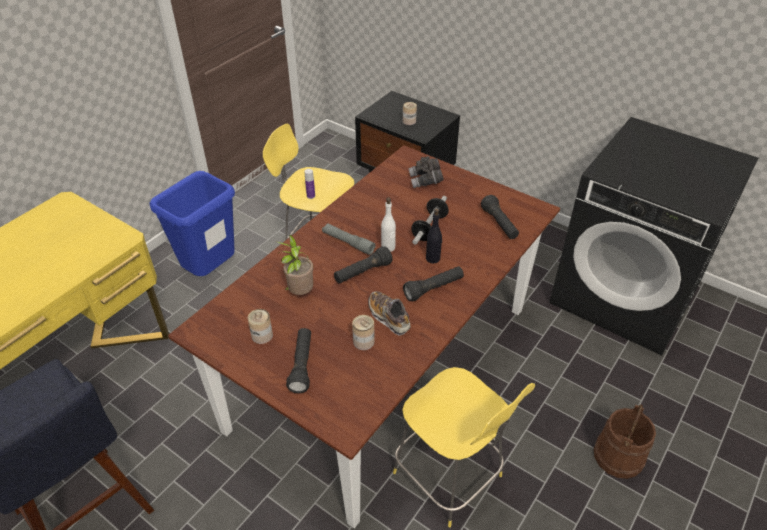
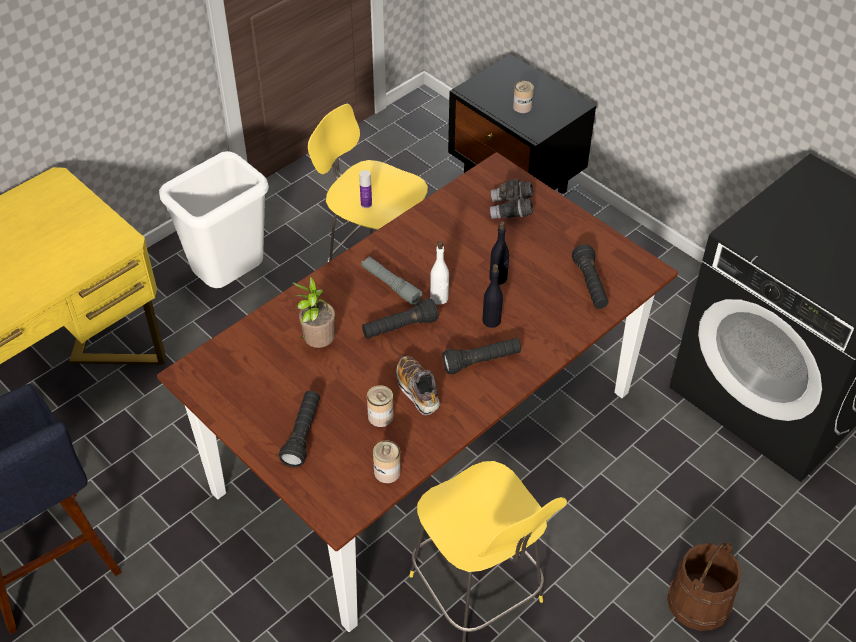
camera: 10 degrees right, 5 degrees up
(211, 271) = (231, 280): blue trash can -> white trash can
(262, 335) = (264, 391): can -> can (387, 472)
(429, 228) = (498, 278): dumbbell -> black bottle

